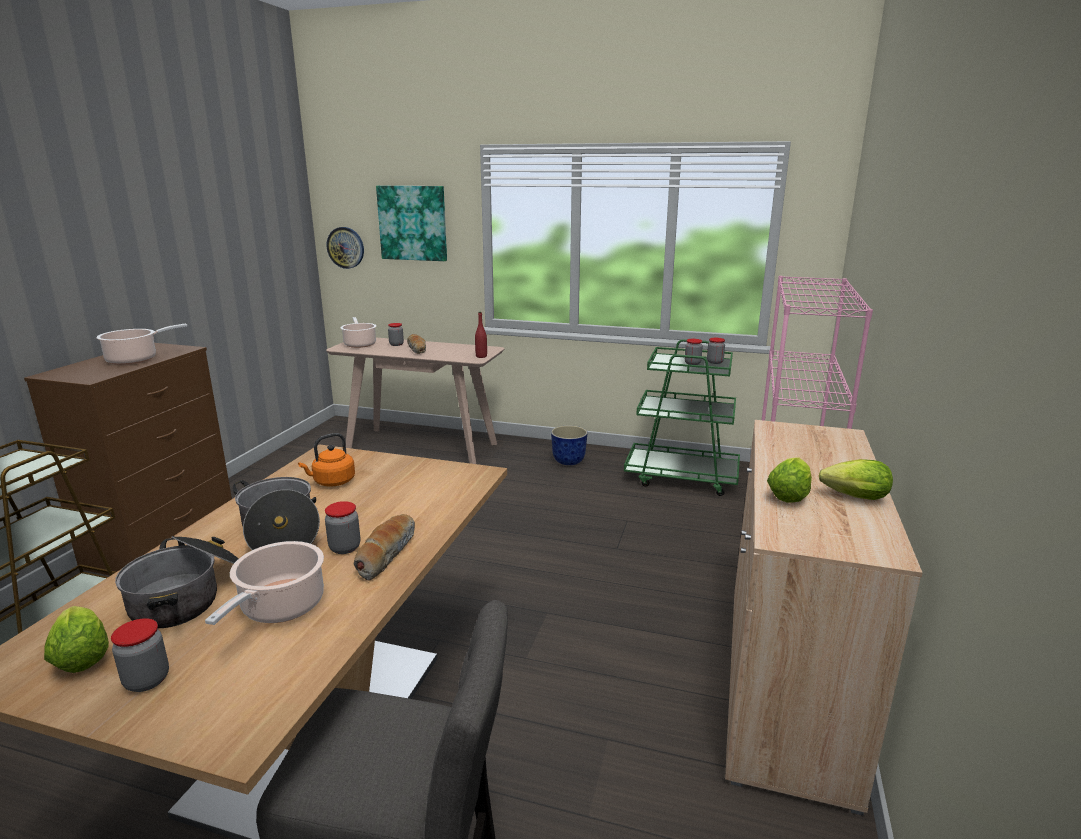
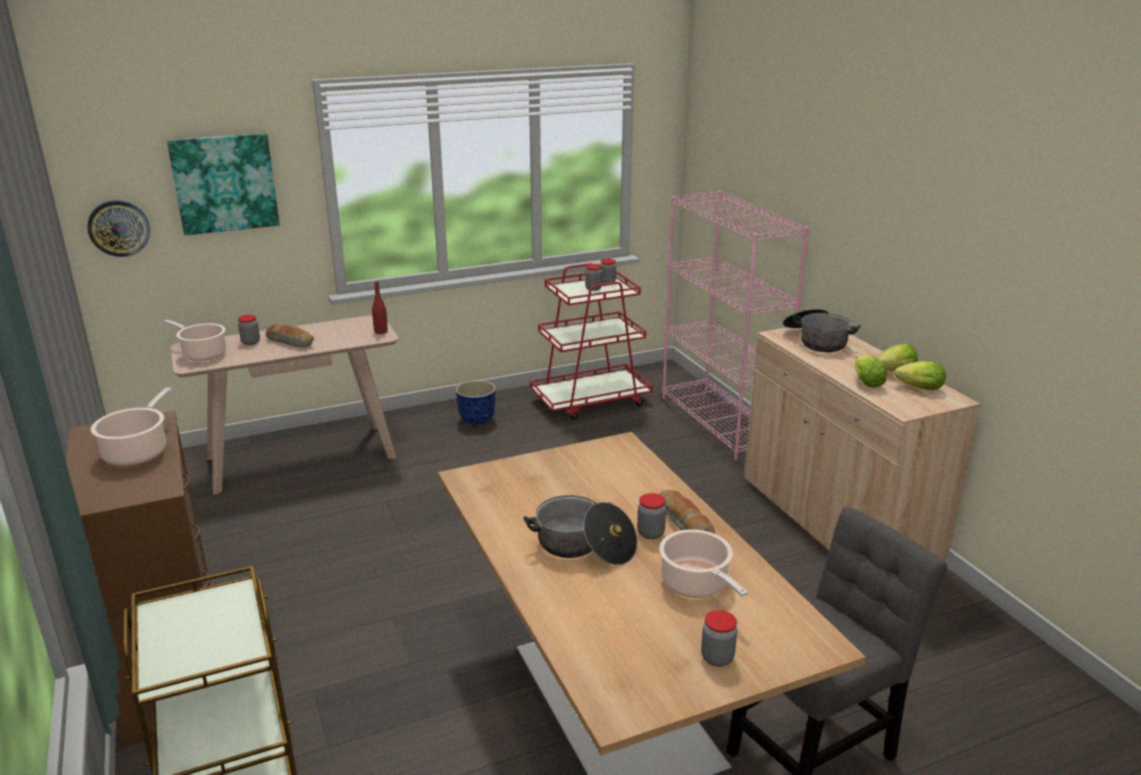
camera: 40 degrees left, 5 degrees up
(82, 655) = (646, 674): lettuce -> lettuce (917, 388)
(190, 596) = (625, 610): cooking pot -> cooking pot (816, 341)
(332, 482) = (530, 496): orange kettle -> none
(682, 477) = (591, 400): green cart -> red cart

